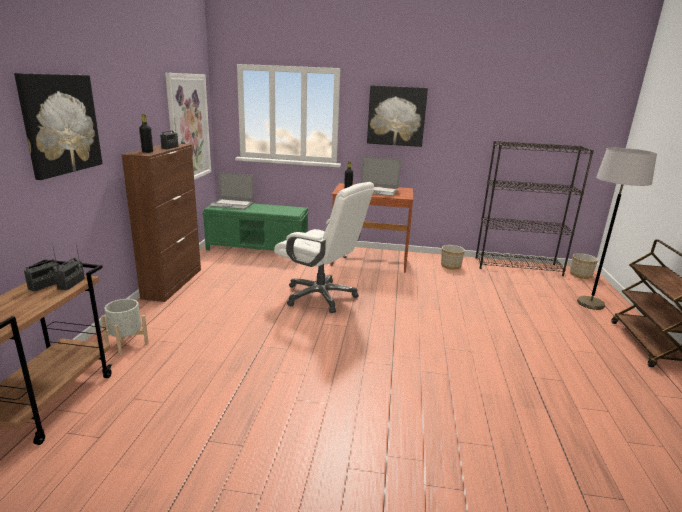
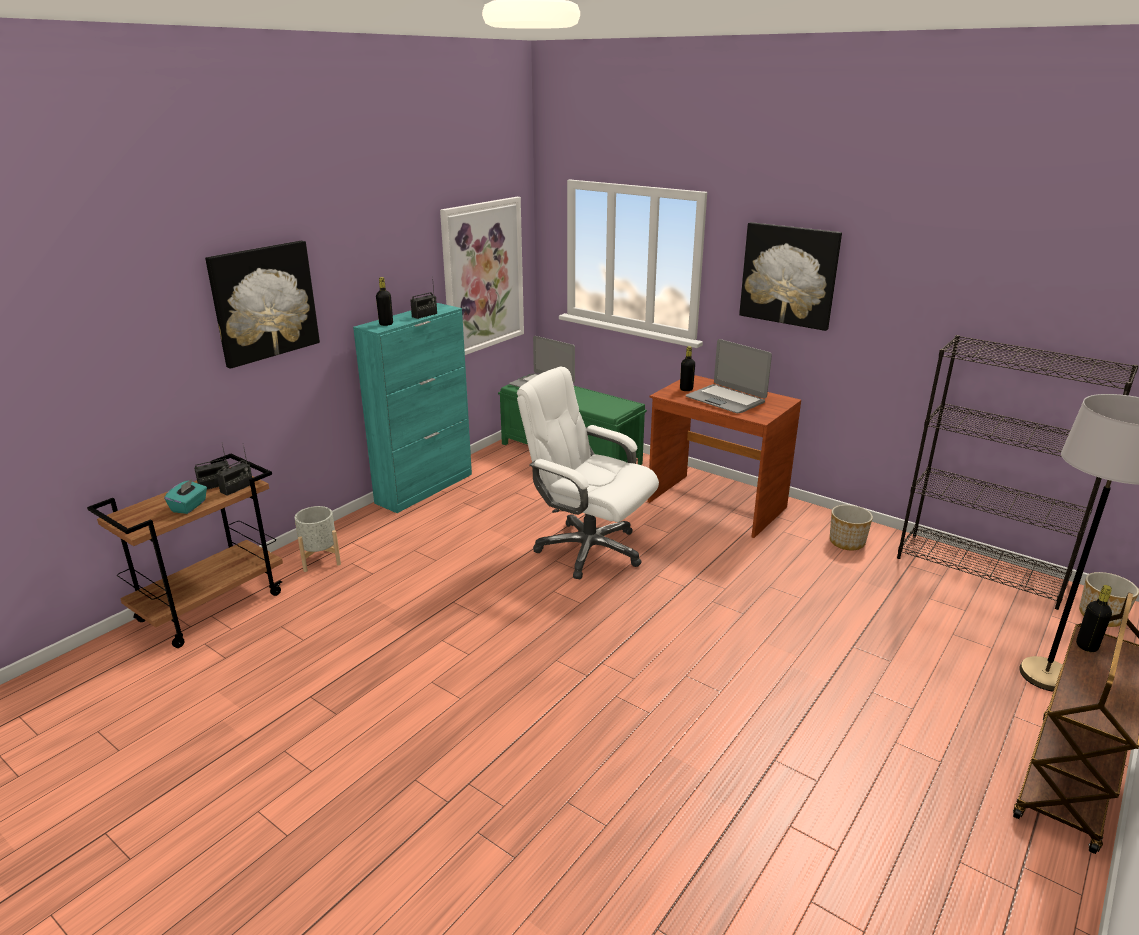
camera: 30 degrees right, 5 degrees up
(35, 304) = (189, 506): none -> turquoise tissue box
(173, 283) = (425, 488): brown cabinet -> turquoise cabinet
(321, 296) = (588, 549): white office chair -> white office chair turned 150 degrees clockwise
(646, 271) = (1086, 646): none -> black bottle

